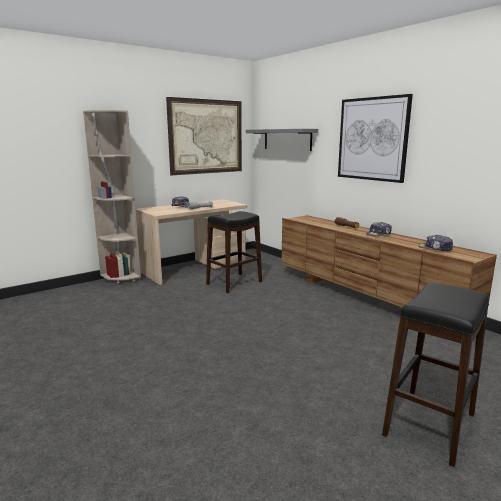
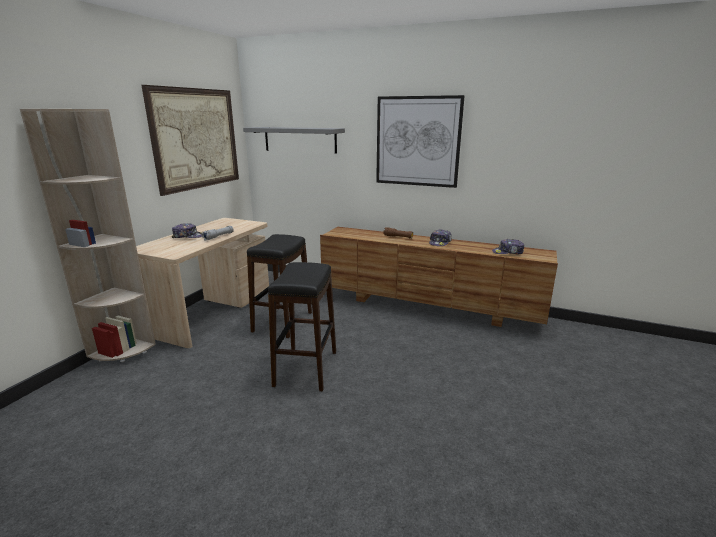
camera: 30 degrees left, 5 degrees up
(430, 425) = (607, 432): black stool -> black stool (306, 368)

